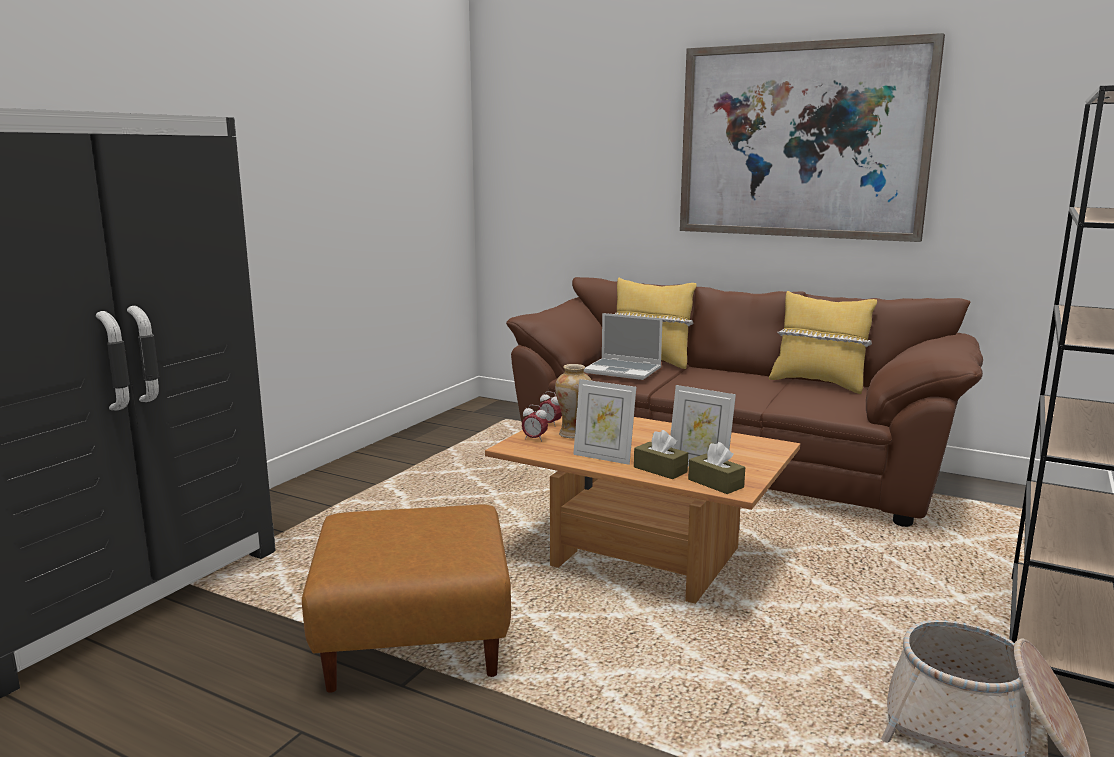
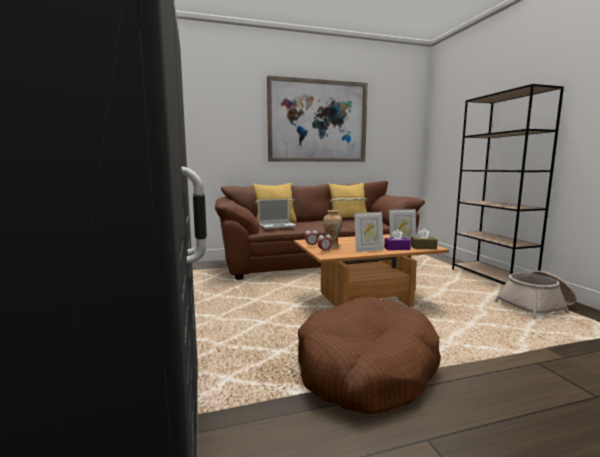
camera: 45 degrees left, 5 degrees down
(415, 639) = (366, 368): brown ottoman -> brown dog bed
(660, 470) = (397, 248): brown tissue box -> purple tissue box

